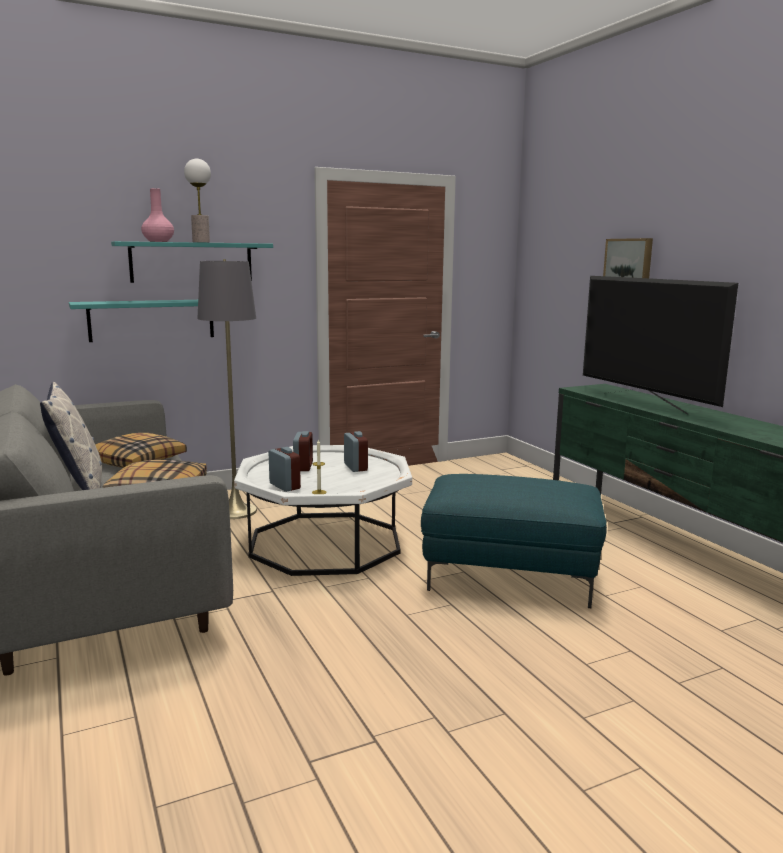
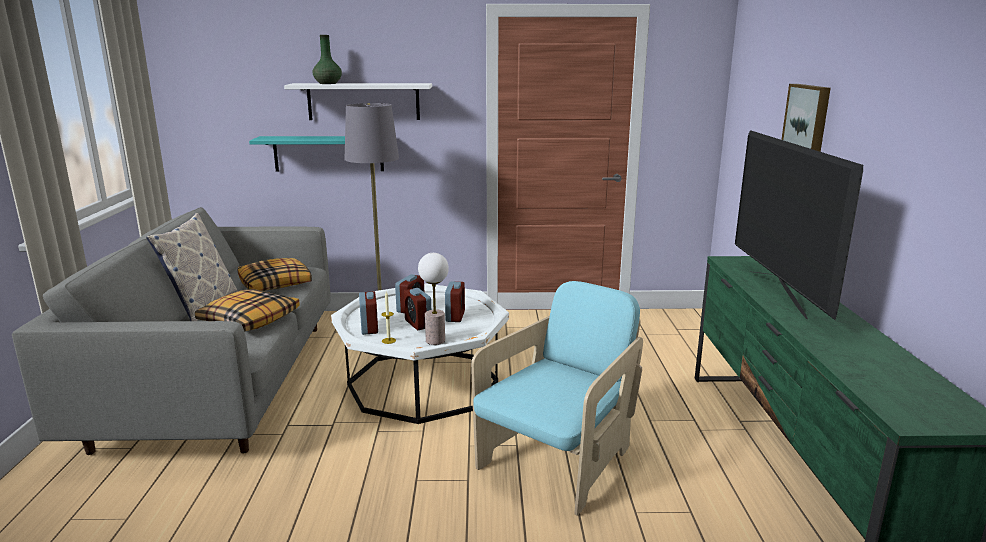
camera: 25 degrees right, 5 degrees up
(158, 241) = (327, 83): pink vase -> green vase
(191, 262) = (363, 101): turquoise shelf -> white shelf
(201, 242) = (366, 83): table lamp -> table lamp (435, 341)
(328, 477) = (418, 324): none -> alarm clock
(510, 575) = (558, 461): turquoise ottoman -> turquoise armchair

